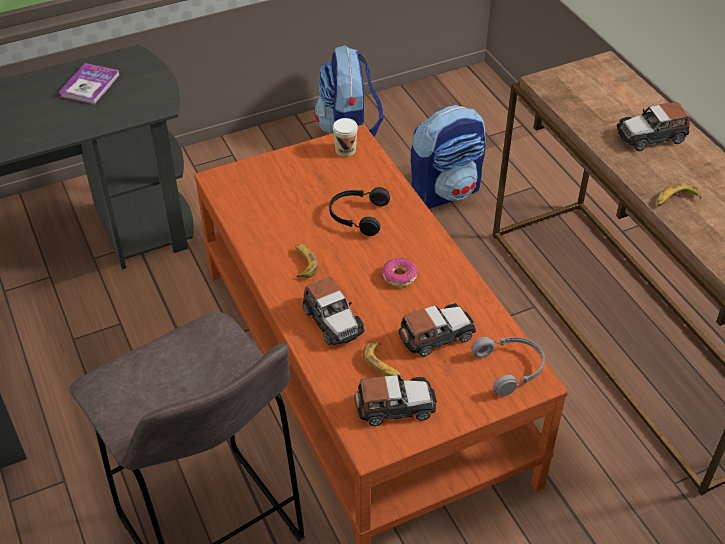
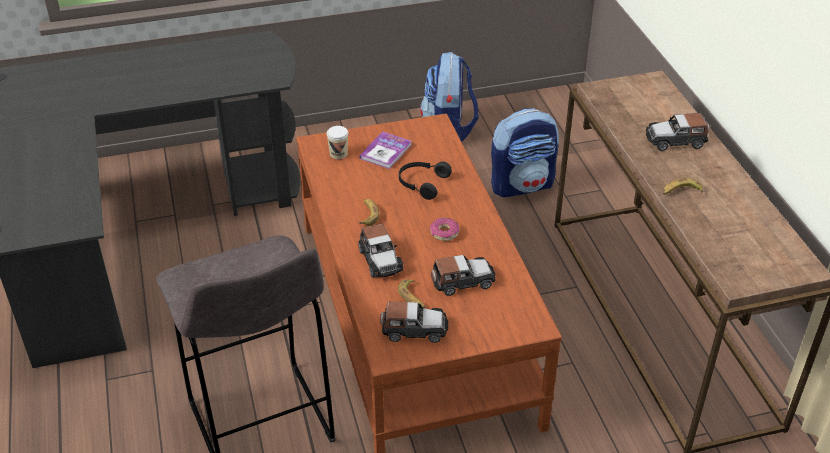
camera: 10 degrees right, 5 degrees down
(90, 85) = (225, 58): book -> book (386, 151)
(345, 150) = (425, 132): cup -> cup (338, 154)
(511, 368) = (518, 313): grey headphones -> none

